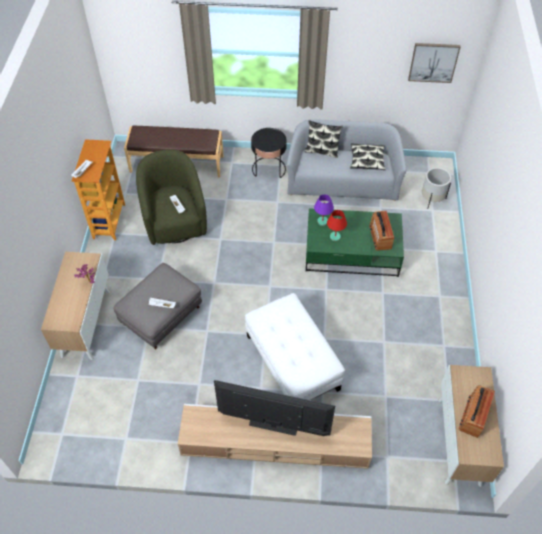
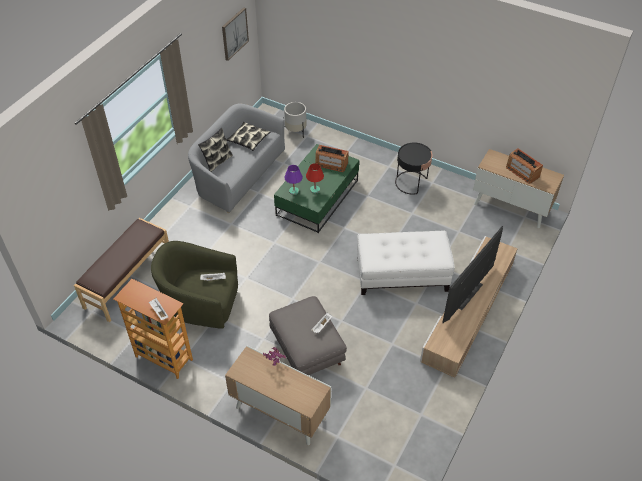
camera: 65 degrees left, 5 degrees down
(269, 169) = (188, 215): black side table -> black side table (411, 182)

